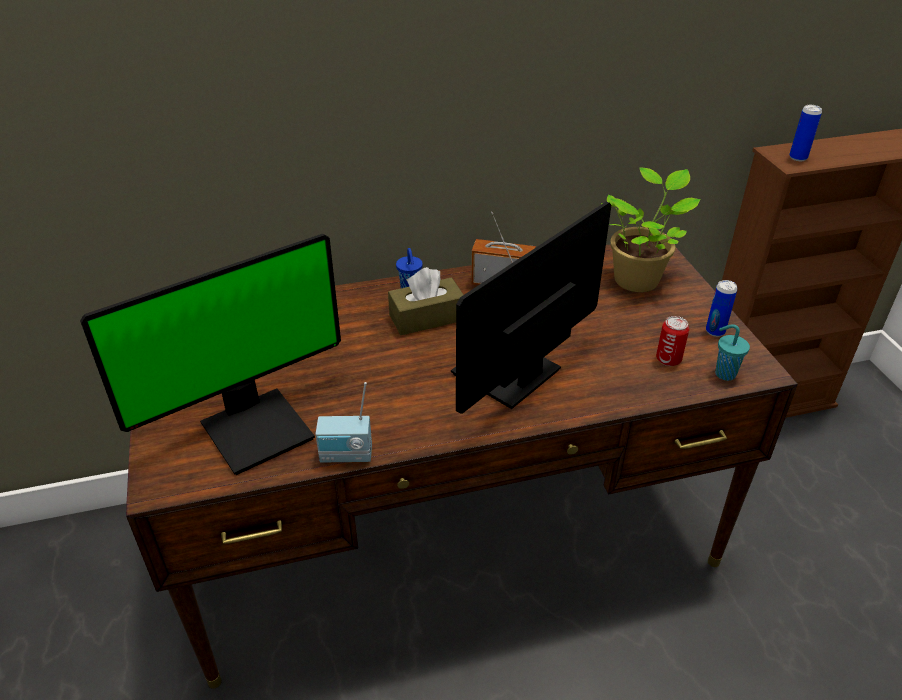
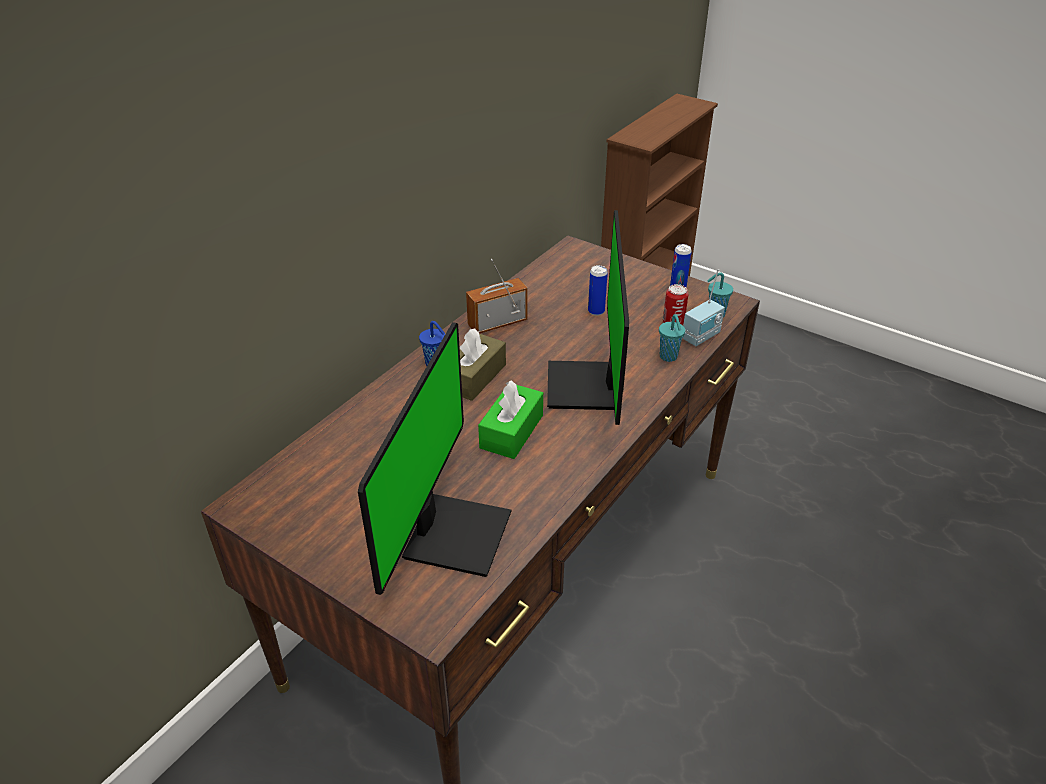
camera: 40 degrees left, 0 degrees up
(346, 456) = (550, 510): radio -> radio (702, 337)
(399, 376) = (511, 431): none -> green tissue box
(621, 388) = (669, 357): none -> turquoise cup
(638, 278) = (587, 275): potted plant -> none
(798, 158) = (644, 136): can -> can (596, 311)

